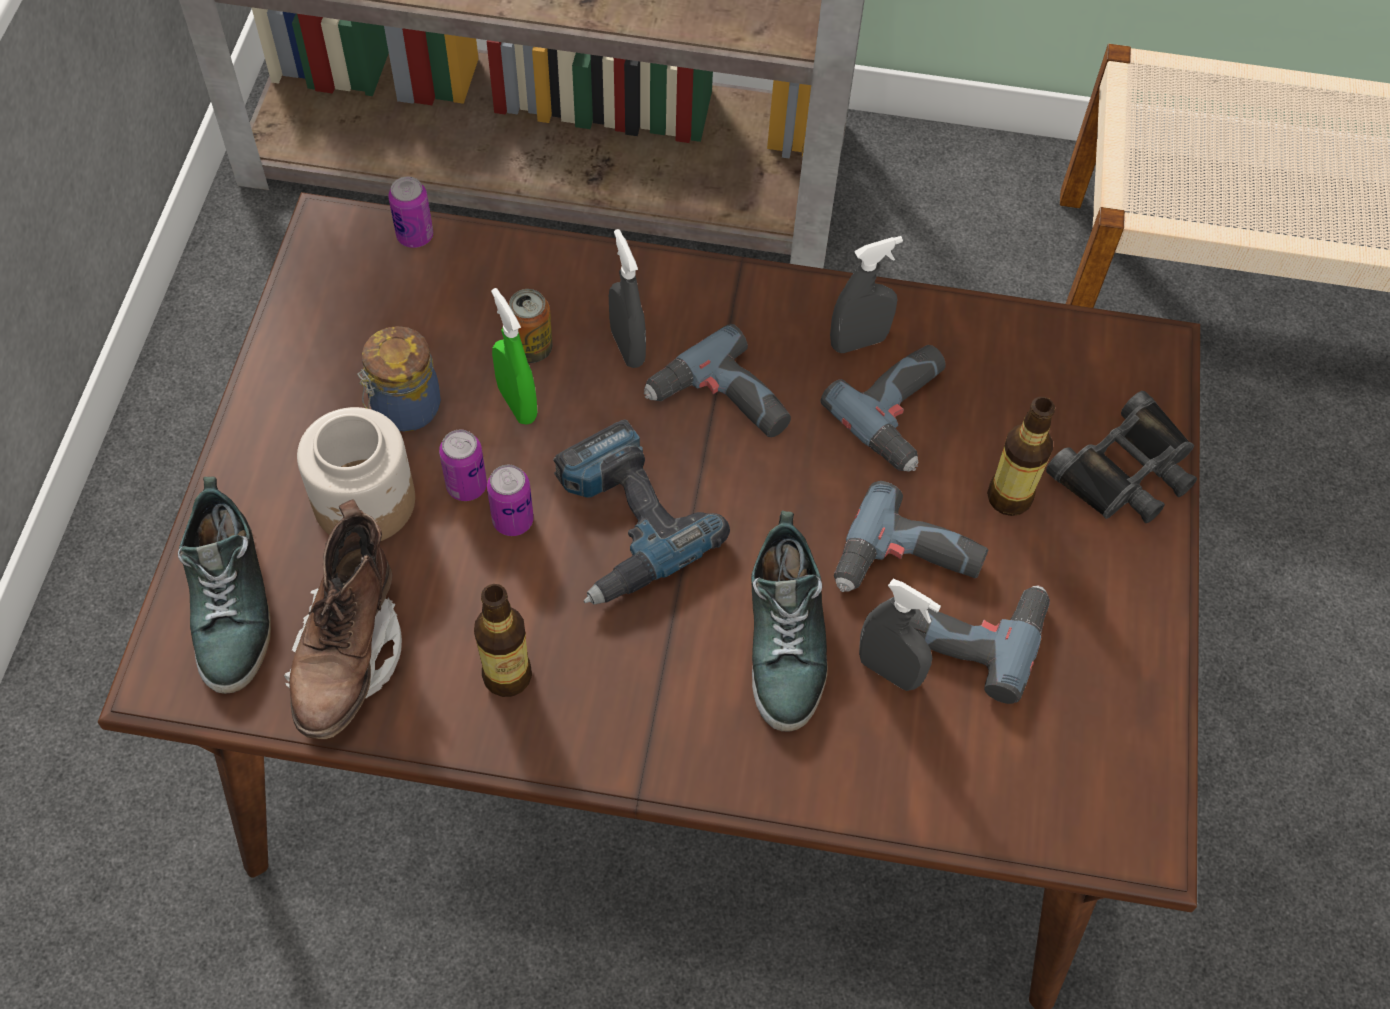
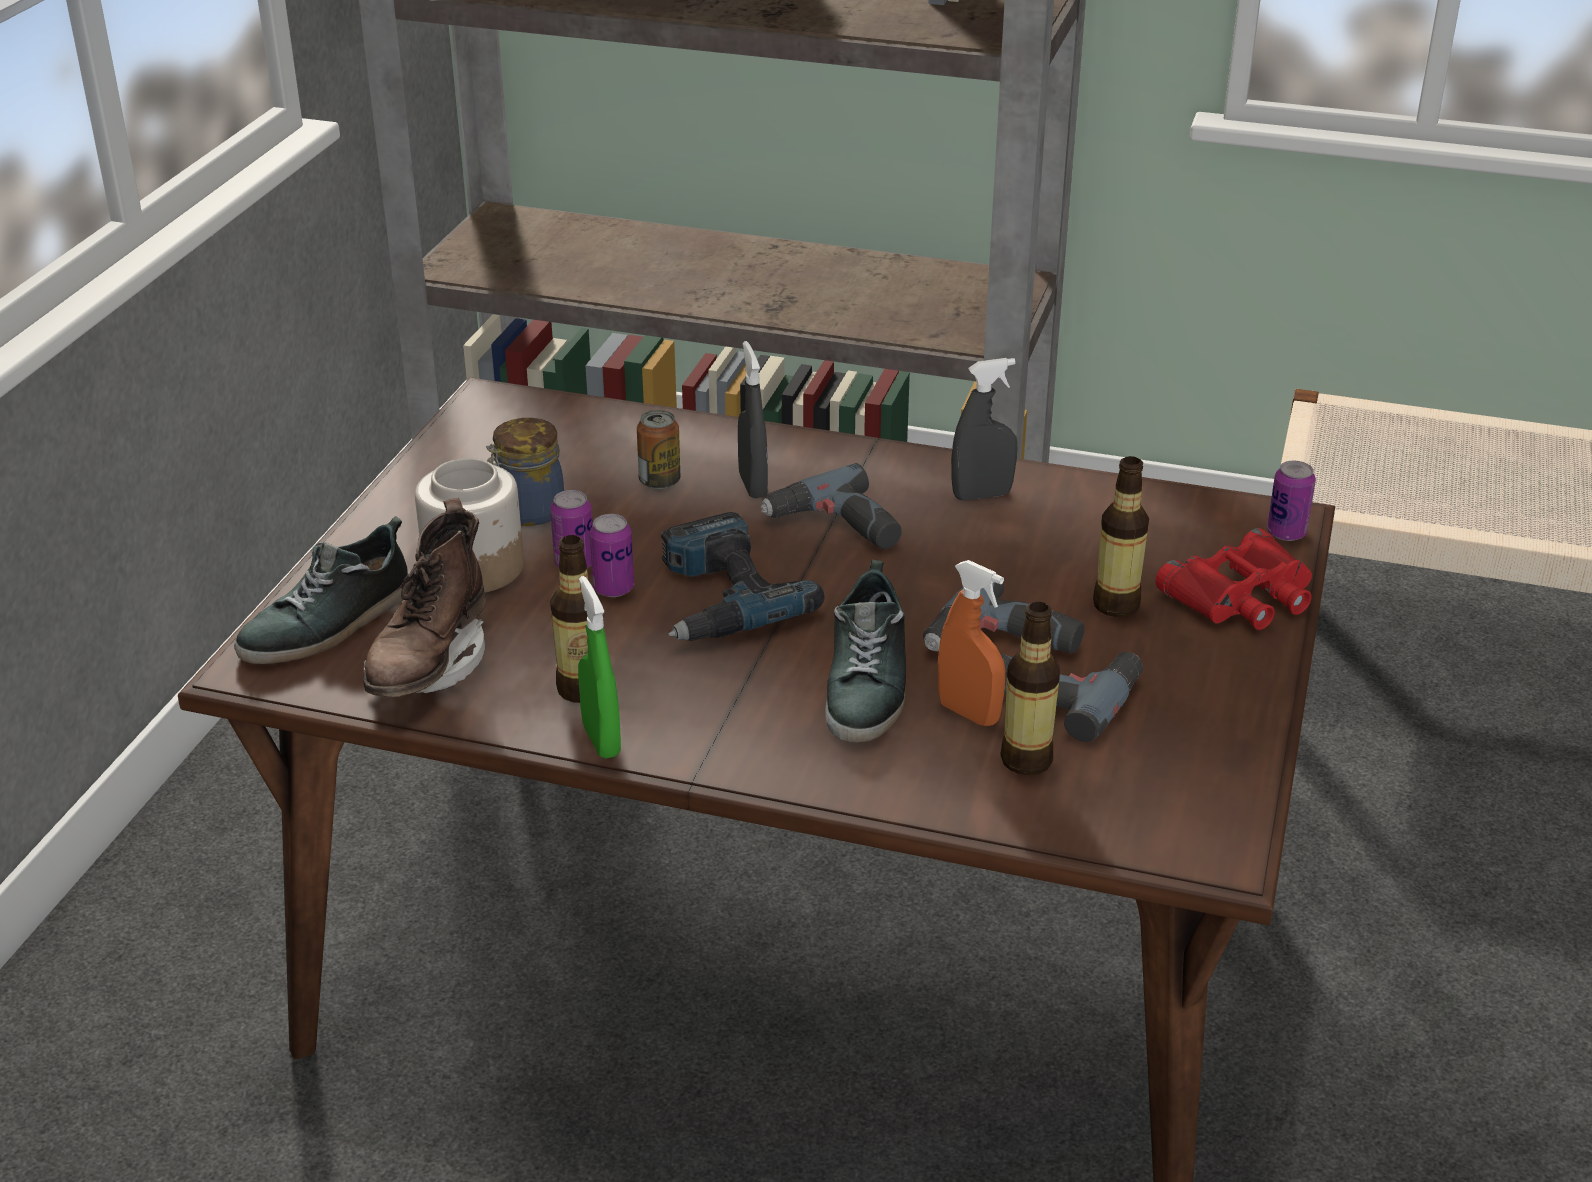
camera: 10 degrees right, 25 degrees down
(232, 603) = (329, 624): shoe -> shoe turned 45 degrees clockwise
(415, 236) = (568, 406): can -> can (1286, 533)
(517, 403) = (637, 515): green spray bottle -> green spray bottle (601, 740)
(888, 671) = (969, 713): grey spray bottle -> orange spray bottle
(903, 414) = (1018, 544): power drill -> none
(951, 732) = (1026, 760): none -> bottle
(1127, 472) = (1242, 596): black binoculars -> red binoculars

